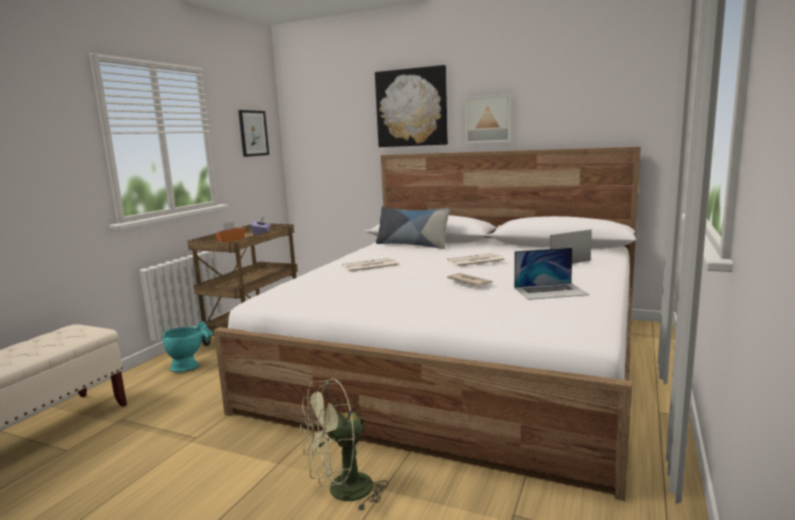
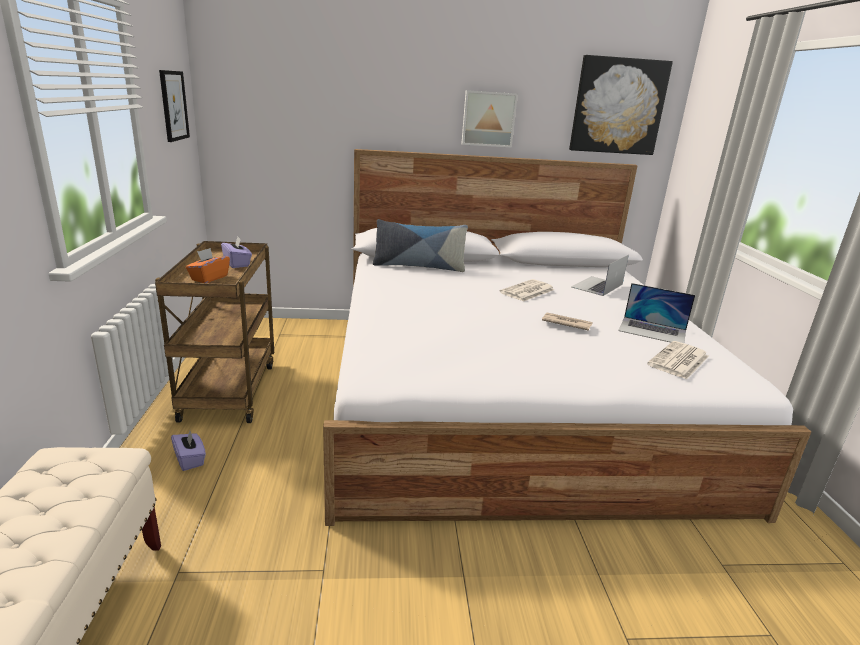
camera: 30 degrees left, 10 degrees up
(190, 366) = (190, 459): turquoise vase -> purple tissue box
(342, 492) = (566, 591): green fan -> none
(370, 266) = (427, 306): newspaper -> newspaper (679, 361)
(411, 108) = (396, 93): picture -> picture (618, 106)
(550, 291) = (652, 330): laptop -> laptop turned 60 degrees clockwise

